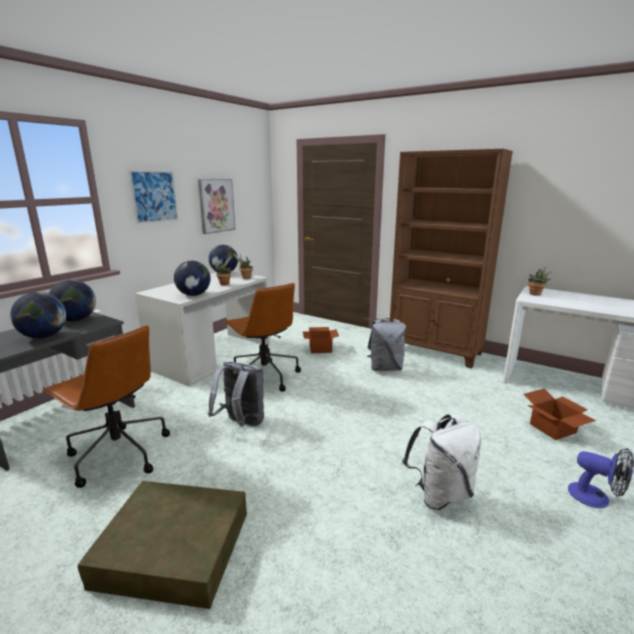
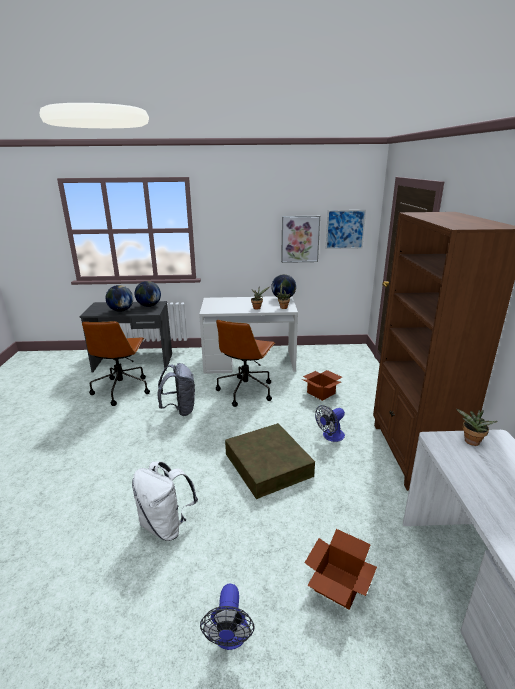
camera: 55 degrees right, 5 degrees up
(154, 196) = (237, 229): picture -> picture (345, 229)
(173, 548) = (65, 441): brown storage box -> brown storage box (268, 465)
(194, 295) = (221, 310): globe -> none
(385, 368) = (330, 436): grey backpack -> fan

